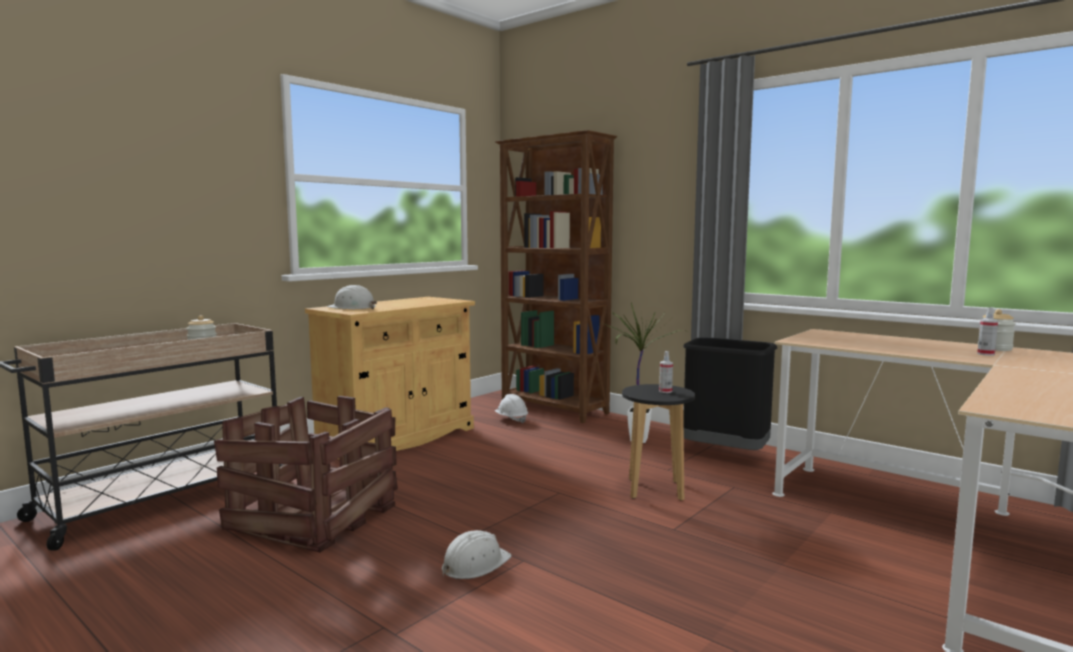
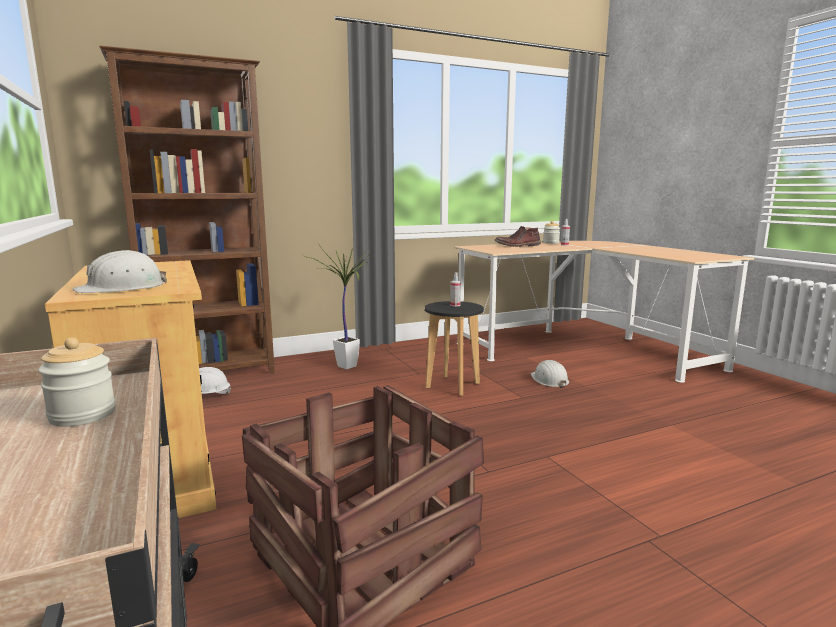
camera: 65 degrees left, 5 degrees up
(475, 564) = (545, 477): white hard hat -> white hard hat (549, 380)
(726, 454) = (410, 352): black trash can -> none
(896, 341) = (517, 245): none -> brown boot

